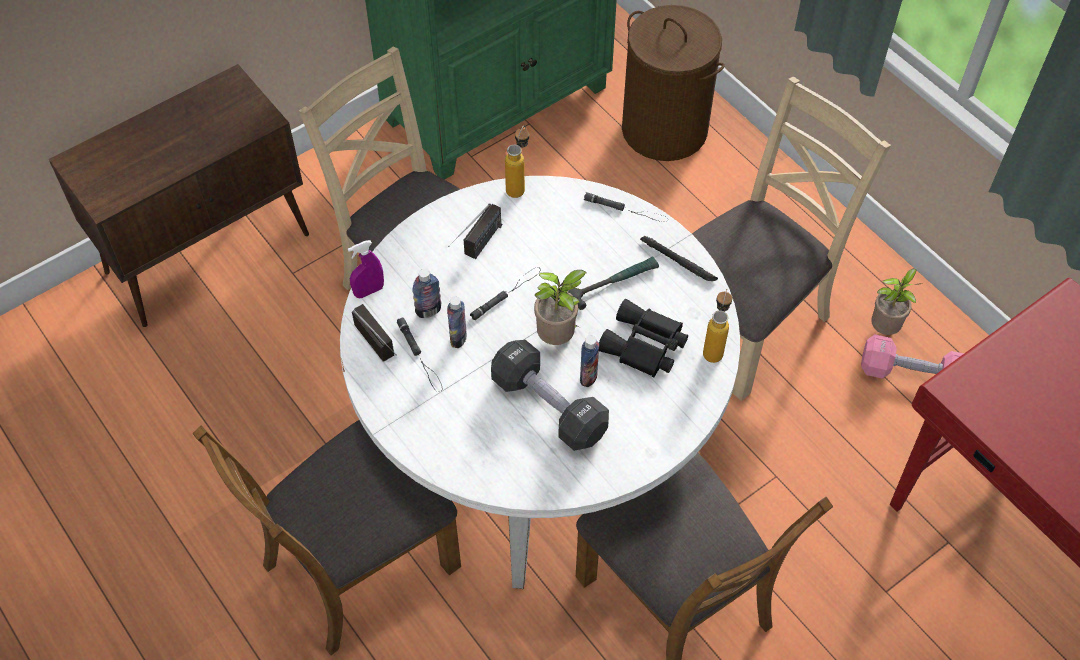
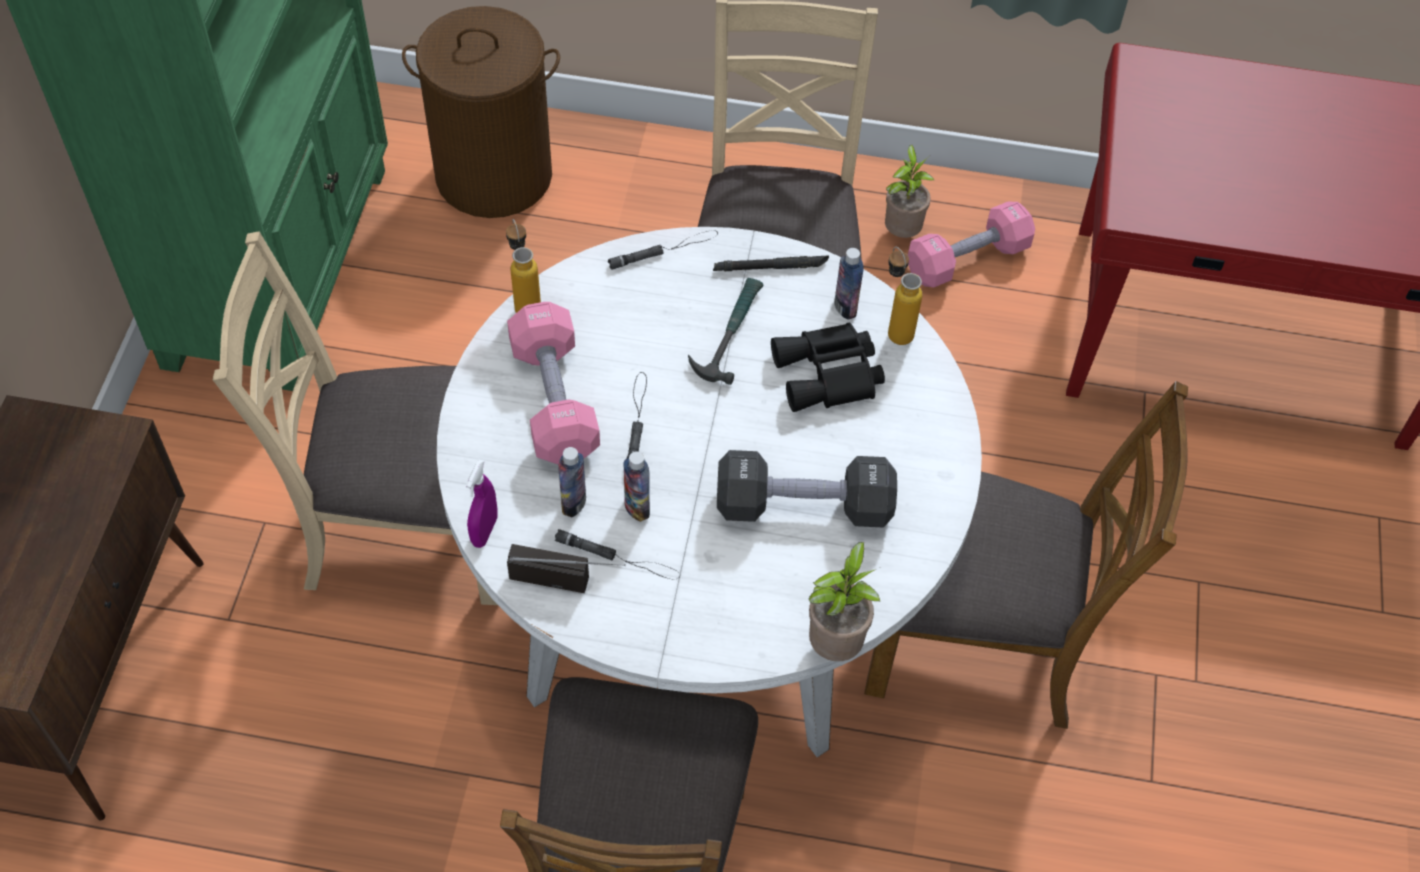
camera: 45 degrees left, 0 degrees up
(477, 249) = (554, 400): radio -> pink dumbbell
(558, 337) = (738, 429): potted plant -> potted plant (836, 644)
(588, 376) = (809, 446): bottle -> bottle (845, 307)

